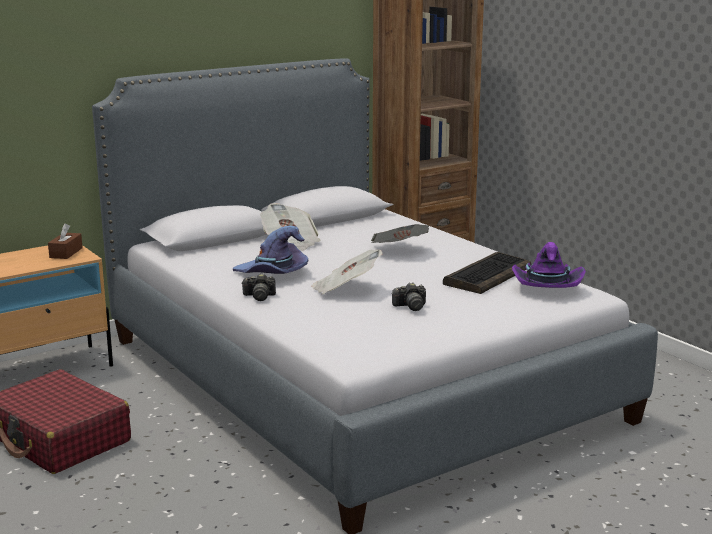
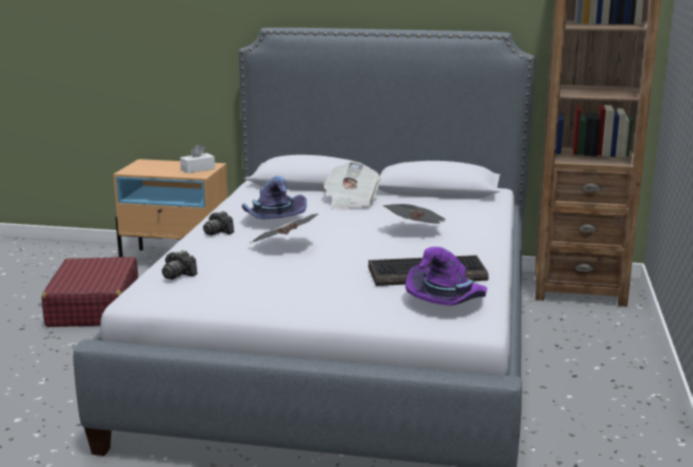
camera: 45 degrees right, 0 degrees up
(66, 253) = (198, 169): brown tissue box -> white tissue box
(410, 306) = (289, 275): camera -> camera (178, 275)

